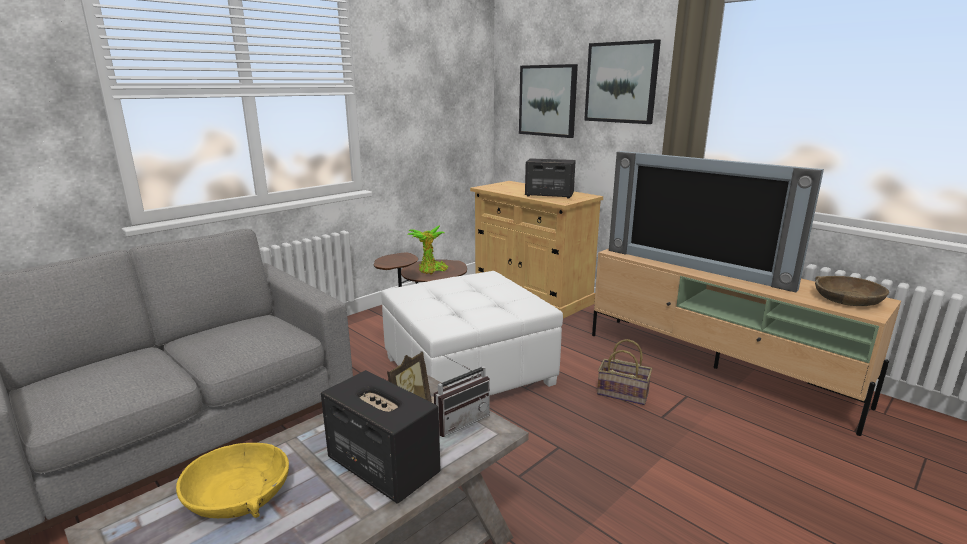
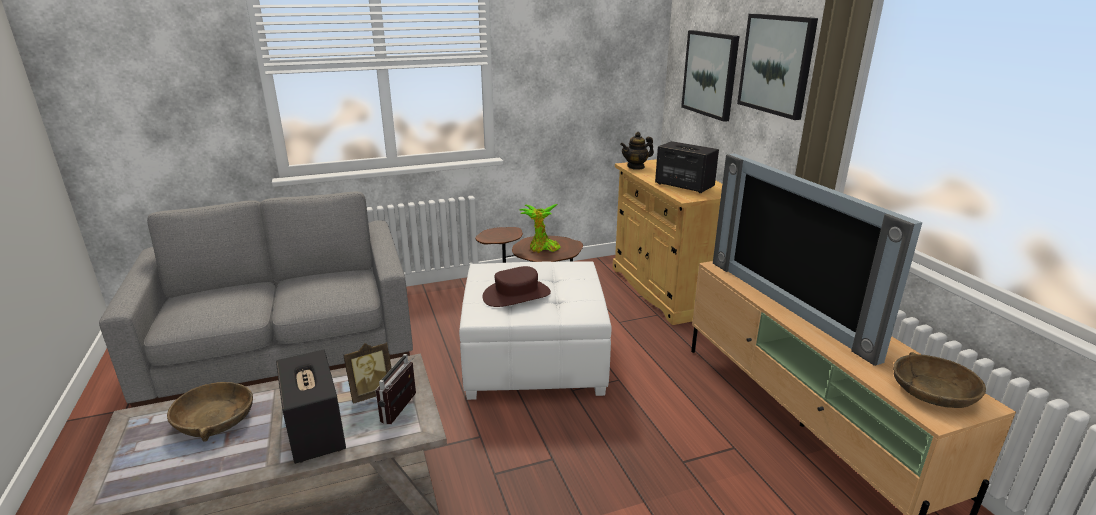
camera: 25 degrees right, 5 degrees up
(238, 493) = (215, 420): yellow bowl -> brown bowl
(457, 305) = (516, 295): none -> brown hat
(459, 420) = (404, 410): radio -> radio turned 120 degrees clockwise
(492, 188) = (636, 167): none -> teapot
(624, 393) = (666, 424): basket -> none

